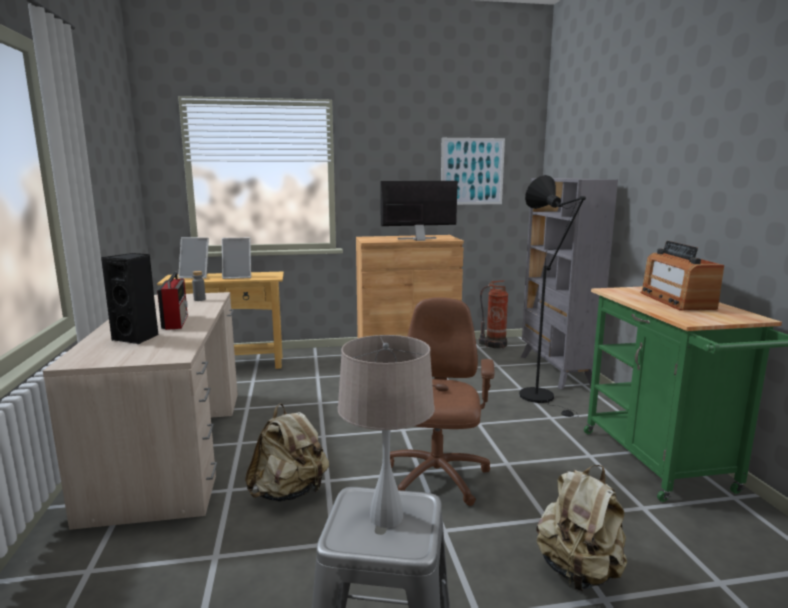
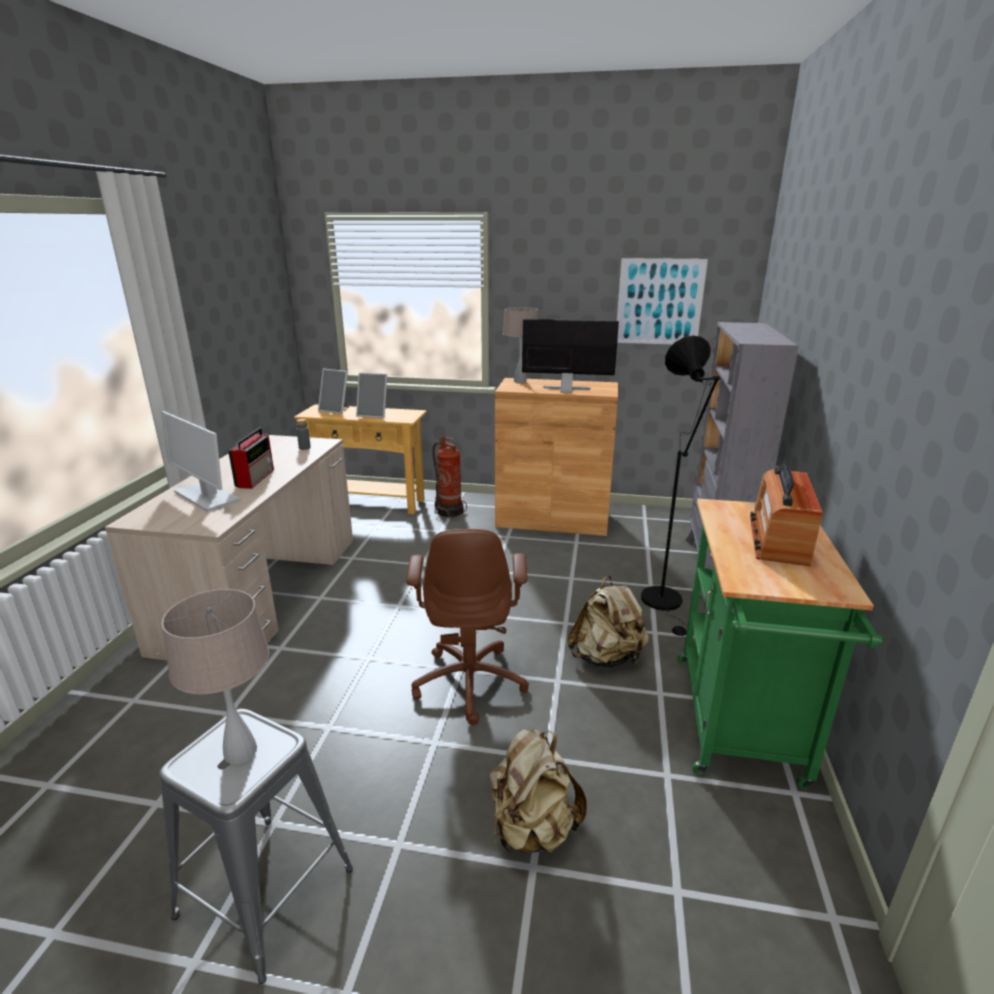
camera: 20 degrees right, 10 degrees up
(137, 338) = (206, 496): black speaker -> monitor
(289, 493) = (327, 663): beige backpack -> beige backpack (606, 657)
(372, 237) = (520, 381): none -> beige table lamp
(436, 478) = (470, 681): brown office chair -> brown office chair turned 150 degrees clockwise
(494, 345) = (666, 518): fire extinguisher -> fire extinguisher (449, 511)

